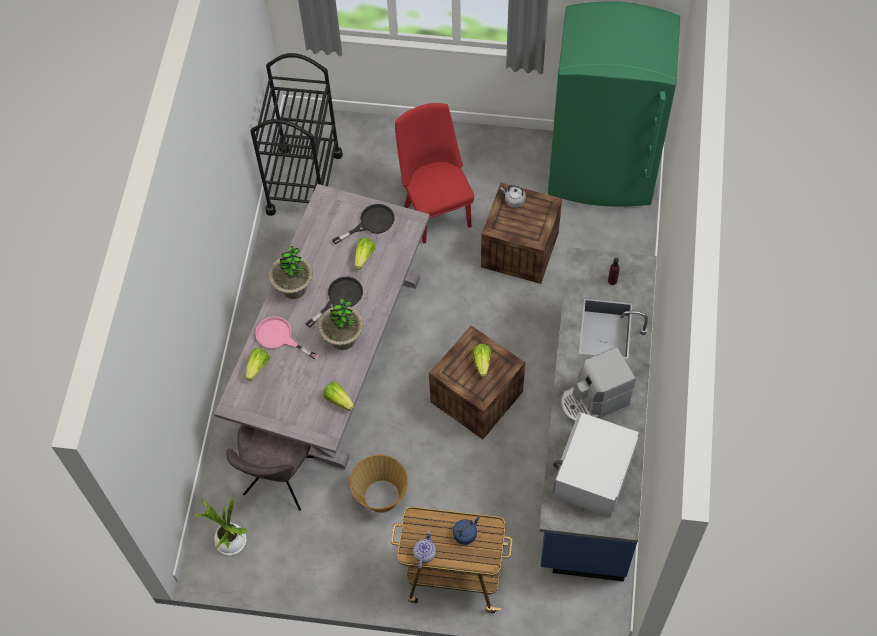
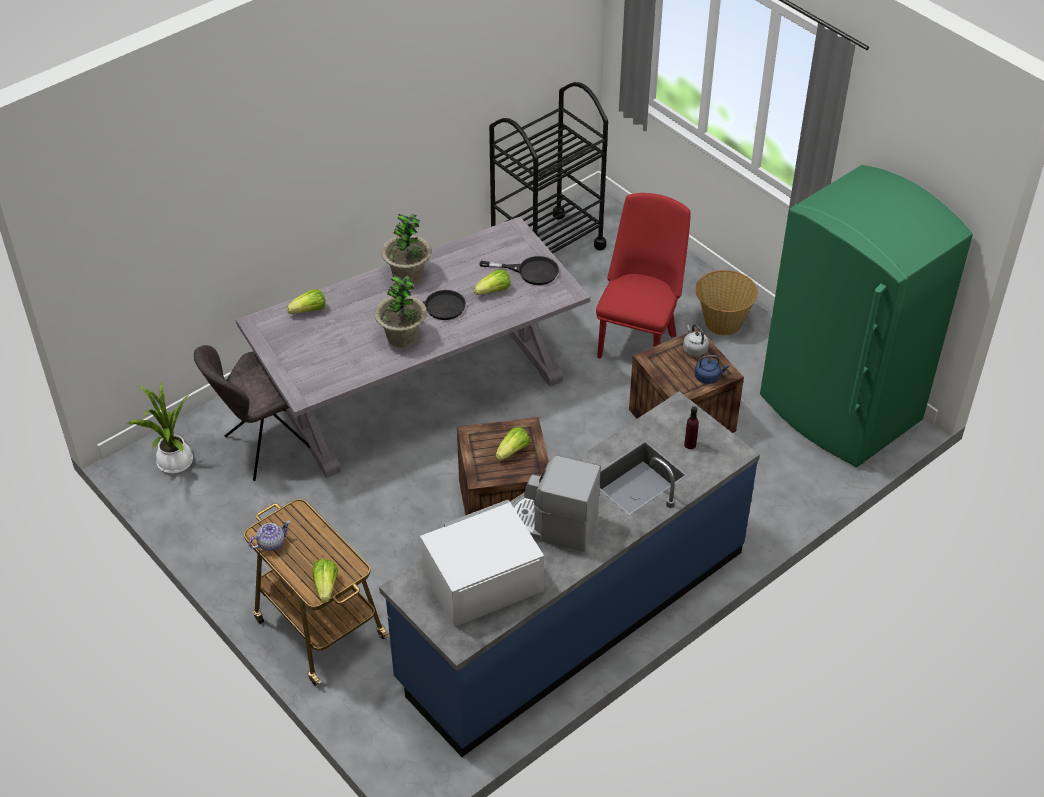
camera: 40 degrees right, 15 degrees down
(279, 337) = (352, 302): pink frying pan -> none
(338, 400) = (343, 378): lettuce -> lettuce (326, 586)
(381, 497) = (330, 521): basket -> basket (722, 322)
(466, 533) = (325, 556): blue kettle -> blue kettle (708, 377)

